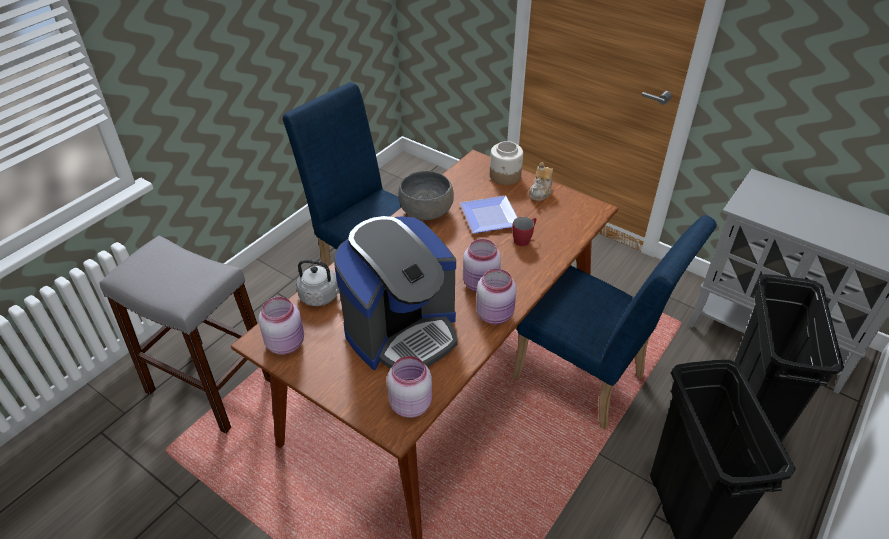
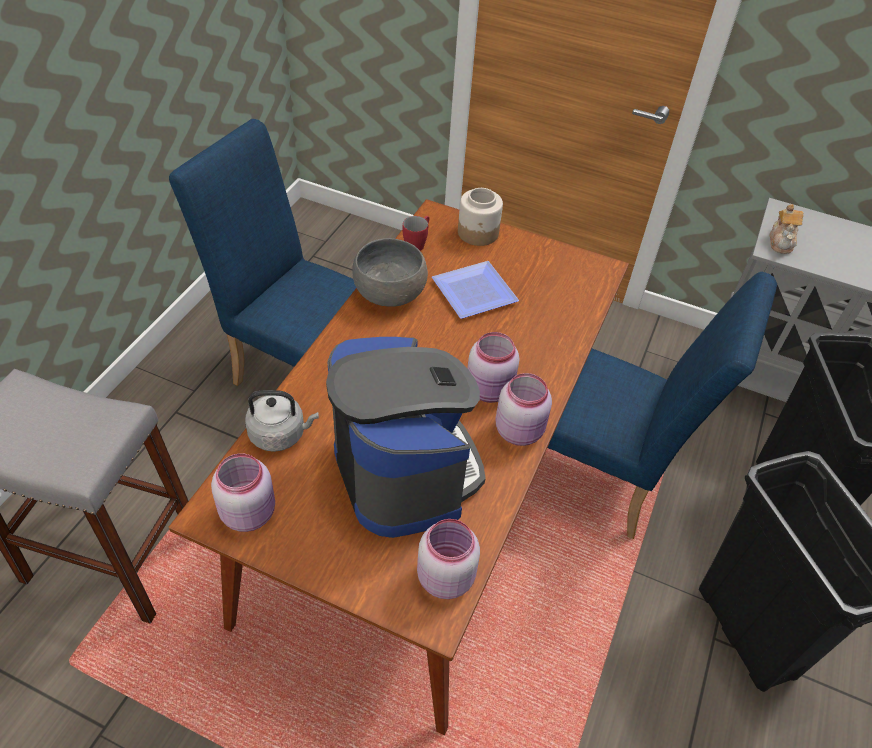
camera: 15 degrees left, 5 degrees up
(402, 331) = (405, 471): coffee machine -> coffee machine turned 60 degrees counterclockwise
(524, 239) = (526, 319): red mug -> red mug (417, 243)
(540, 192) = (529, 251): teapot -> teapot (781, 241)

